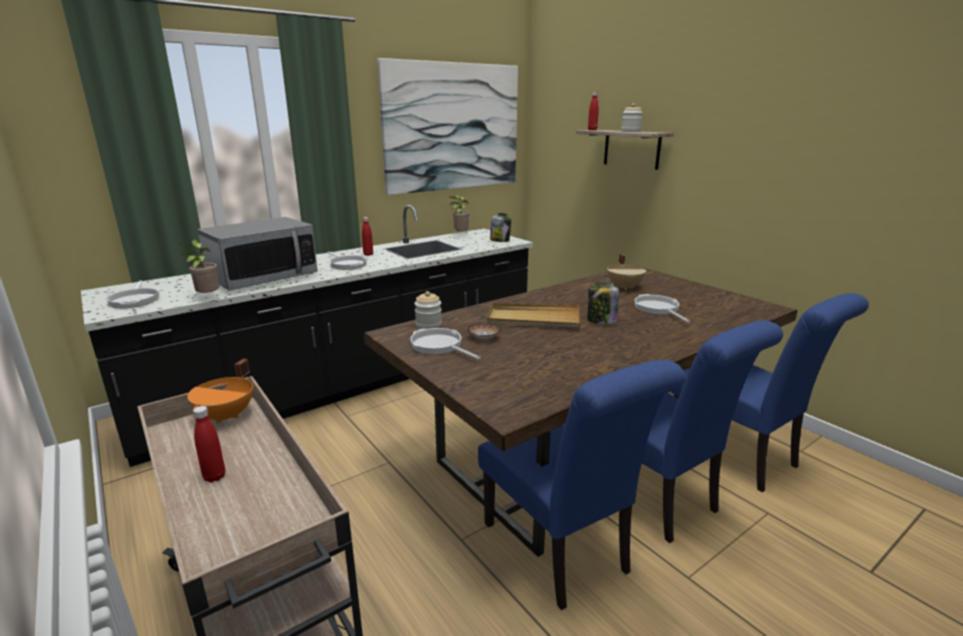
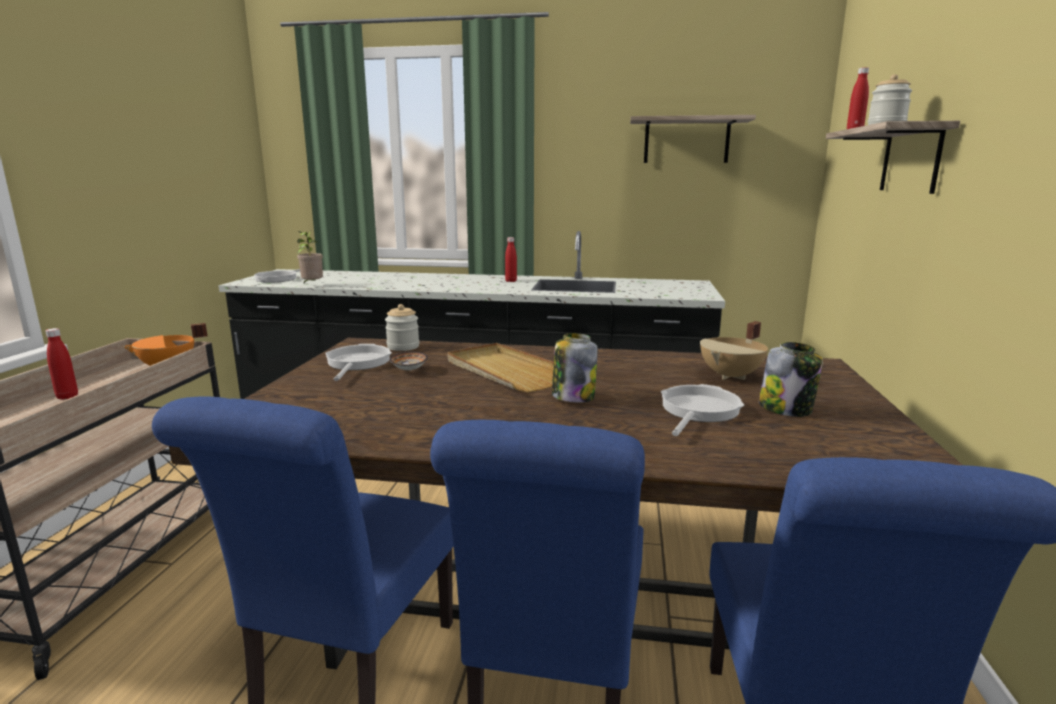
camera: 45 degrees right, 5 degrees down
(263, 277) = (384, 281): microwave -> none
(347, 264) = (469, 284): frying pan -> none
(453, 127) = (686, 141): picture -> shelf
(460, 234) = (658, 281): potted plant -> none
(500, 240) = (687, 292): jar -> jar (786, 408)

